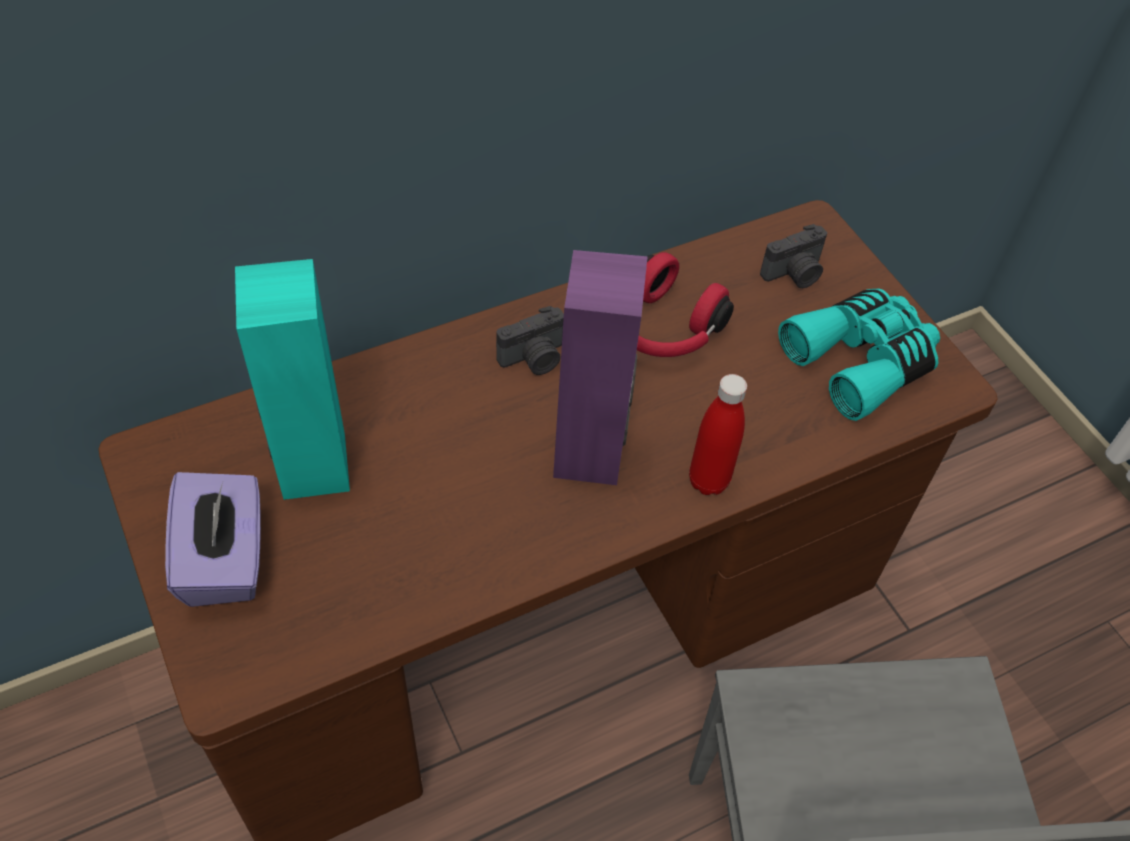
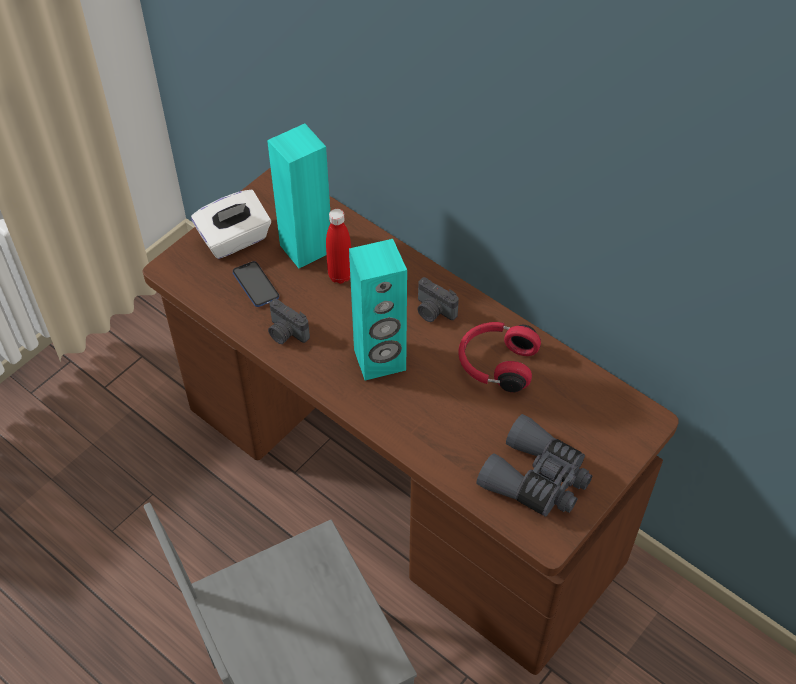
camera: 70 degrees right, 0 degrees up
(225, 559) = (235, 239): purple tissue box -> white tissue box
(346, 563) = (256, 285): none -> phone
(590, 453) = (380, 360): purple speaker -> turquoise speaker
(708, 481) = (391, 423): red bottle -> red bottle (340, 276)
(794, 274) = (592, 421): camera -> camera (286, 333)
(861, 361) = (537, 479): turquoise binoculars -> grey binoculars

